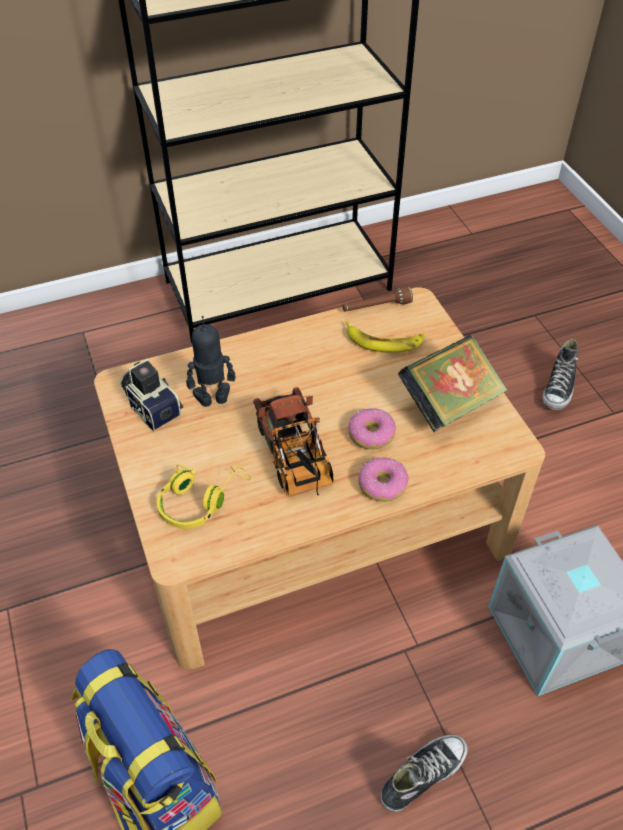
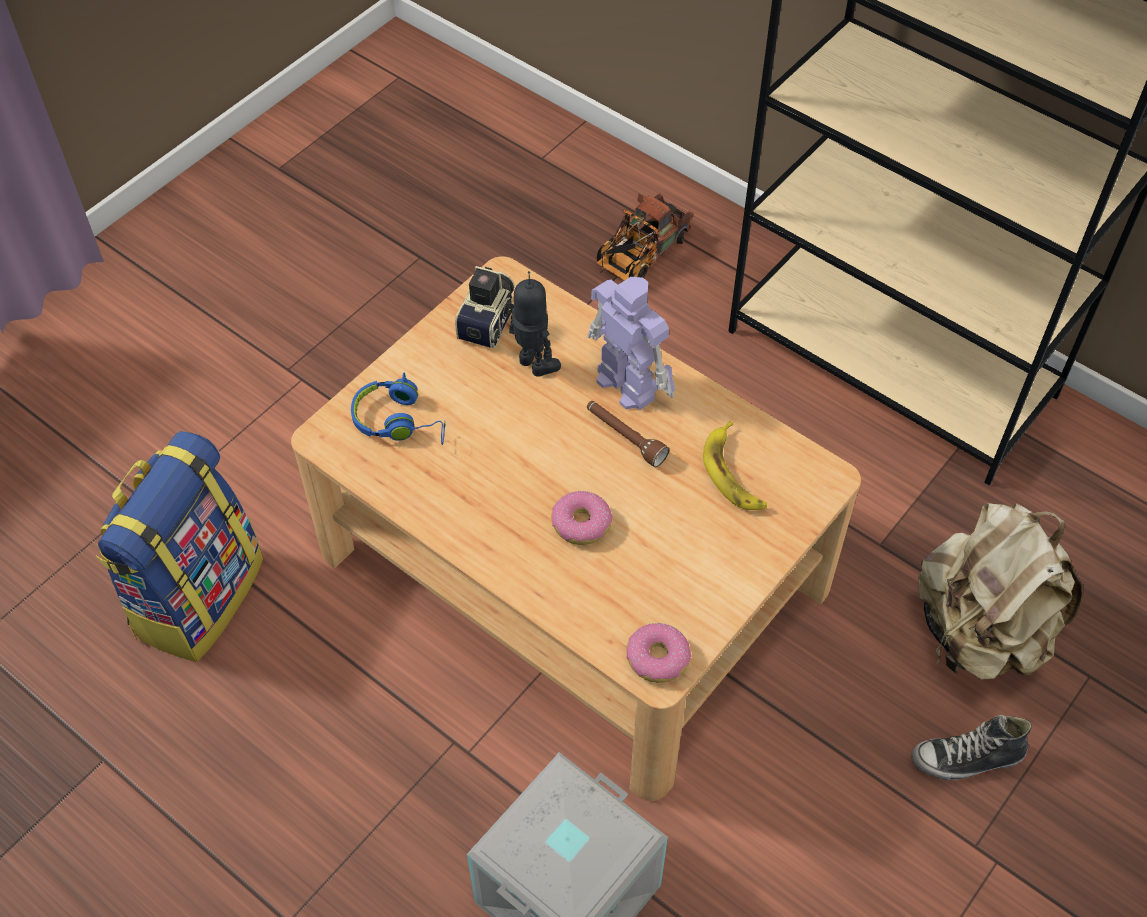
camera: 60 degrees right, 5 degrees up
(200, 500) = (400, 421): yellow headphones -> blue headphones
(270, 359) = (626, 383): none -> toy robot
(295, 460) = (501, 473): toy truck -> toy truck (638, 256)
(376, 307) = (784, 442): brown flashlight -> brown flashlight (624, 437)
(382, 485) = (517, 565): donut -> donut (657, 658)
(422, 774) = (323, 820): shoe -> none
(449, 404) = (679, 579): book -> none
(482, 342) = (980, 632): none -> beige backpack

